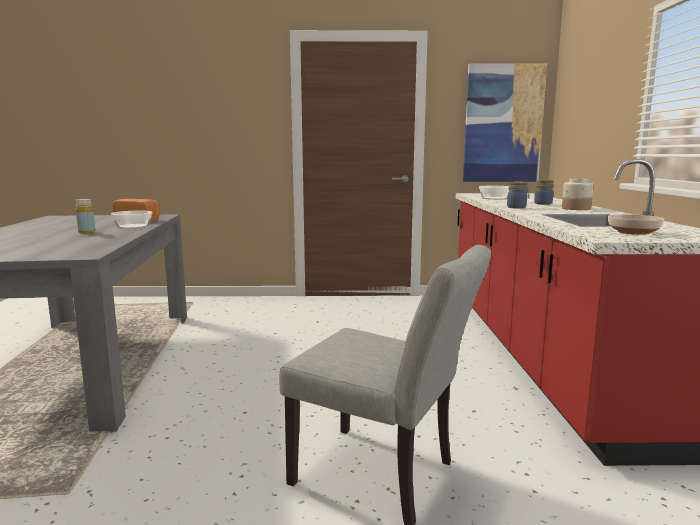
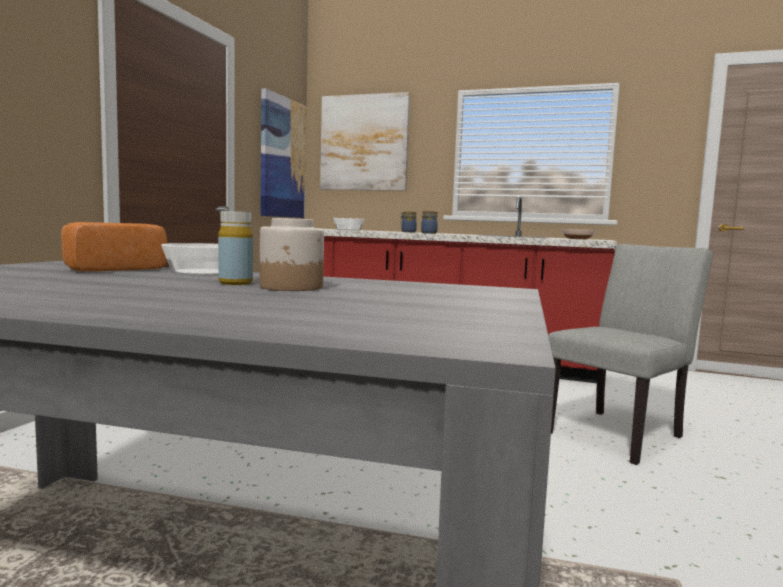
camera: 70 degrees left, 5 degrees down
(576, 208) = (449, 233): jar -> jar (292, 287)
(583, 95) = (364, 143): none -> picture

